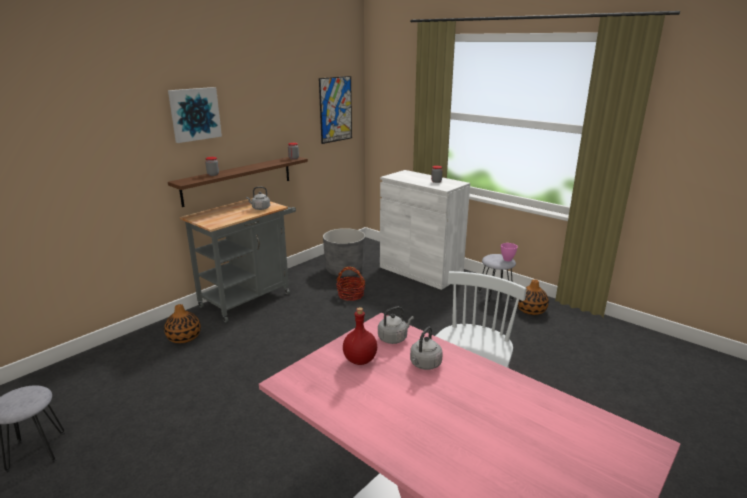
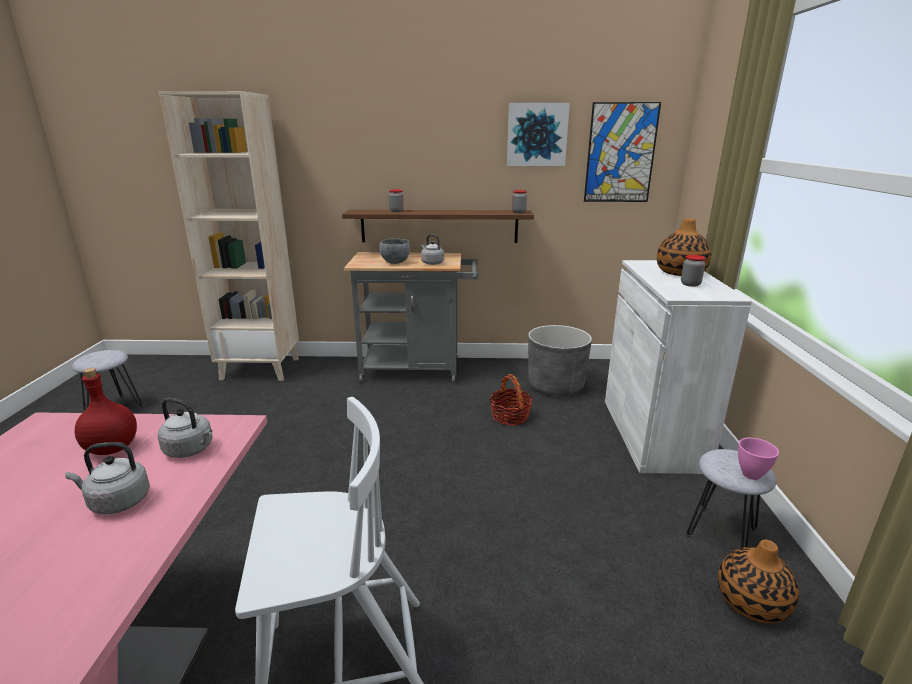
camera: 50 degrees right, 0 degrees up
(119, 354) = (261, 368): none -> beige bookcase
(184, 337) = (313, 379): vase -> vase (680, 273)
(195, 114) = (388, 136): picture -> picture (537, 135)
(234, 215) = (395, 262): none -> grey bowl

